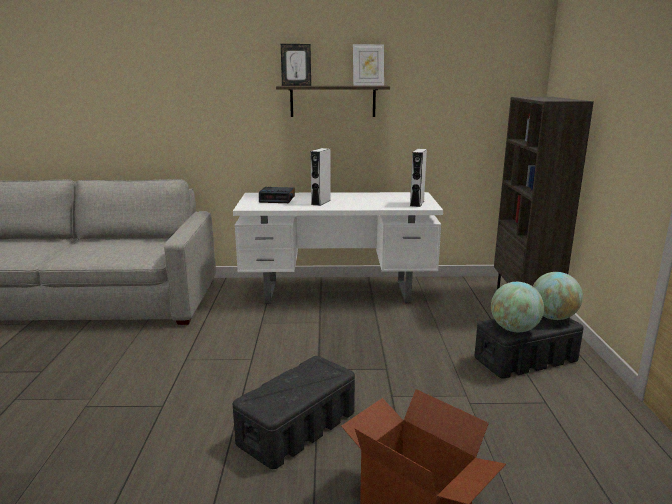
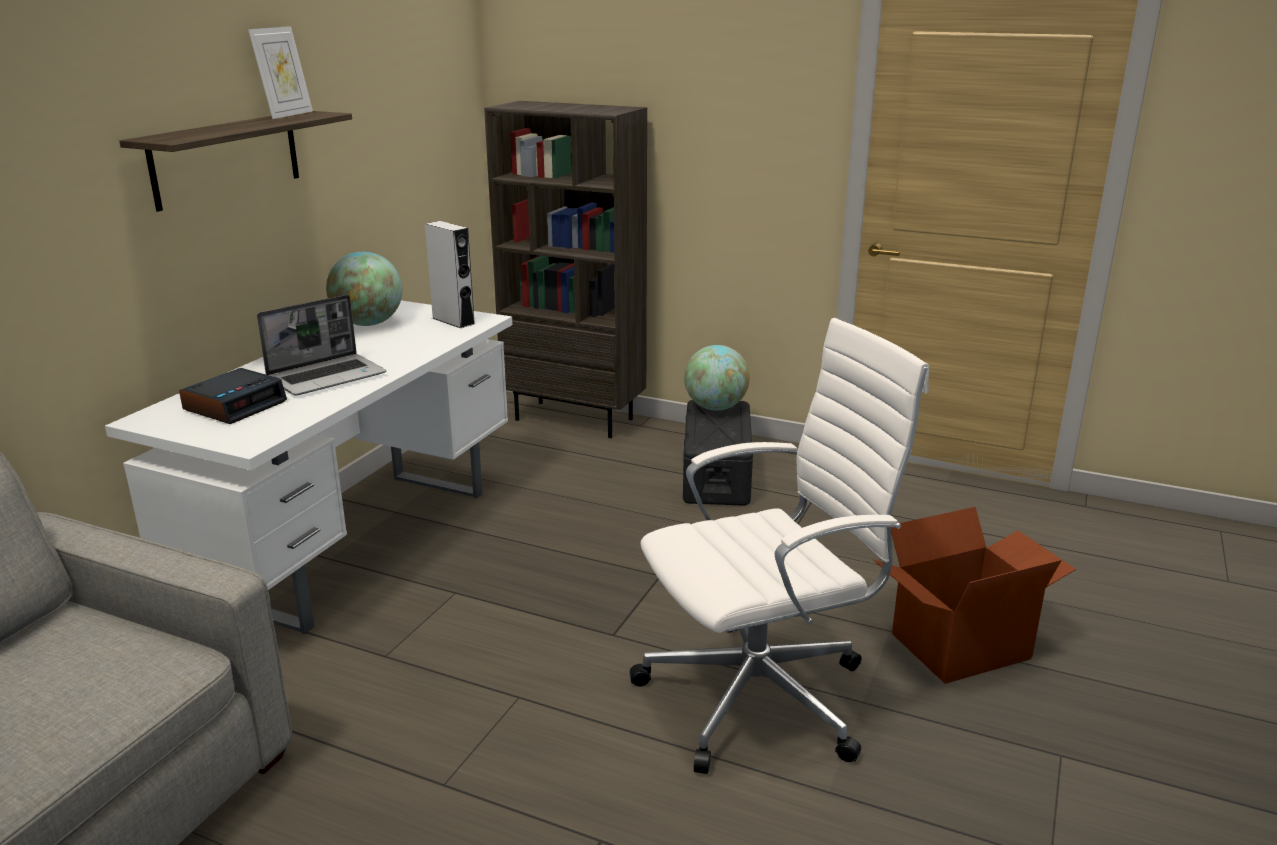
camera: 65 degrees left, 5 degrees up
(296, 85) = (183, 135): picture frame -> none
(296, 428) = (763, 695): black storage box -> white office chair
(321, 202) = (327, 376): grey speaker -> laptop
(514, 329) = (726, 438): globe -> globe (368, 324)

